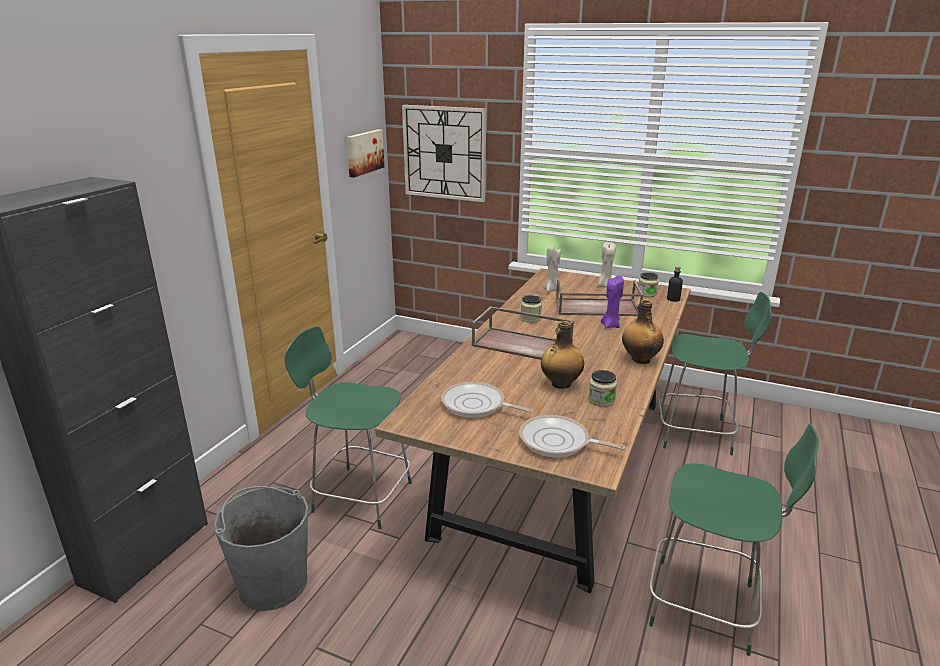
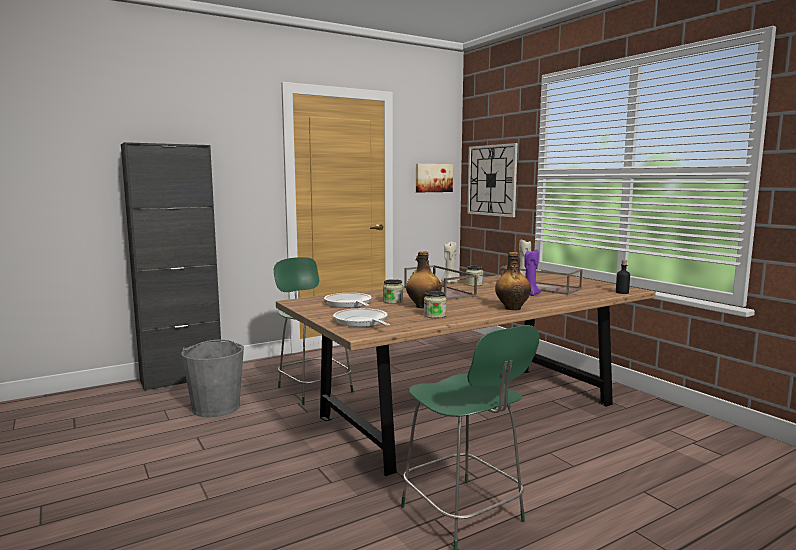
camera: 35 degrees right, 15 degrees down
(604, 286) = (574, 281): beige candle -> beige candle (449, 282)
(647, 294) = (603, 288): jar -> jar (393, 301)
(697, 434) = (627, 429): green chair -> none

